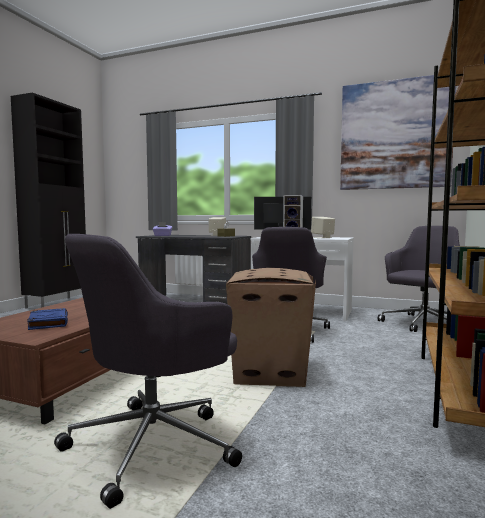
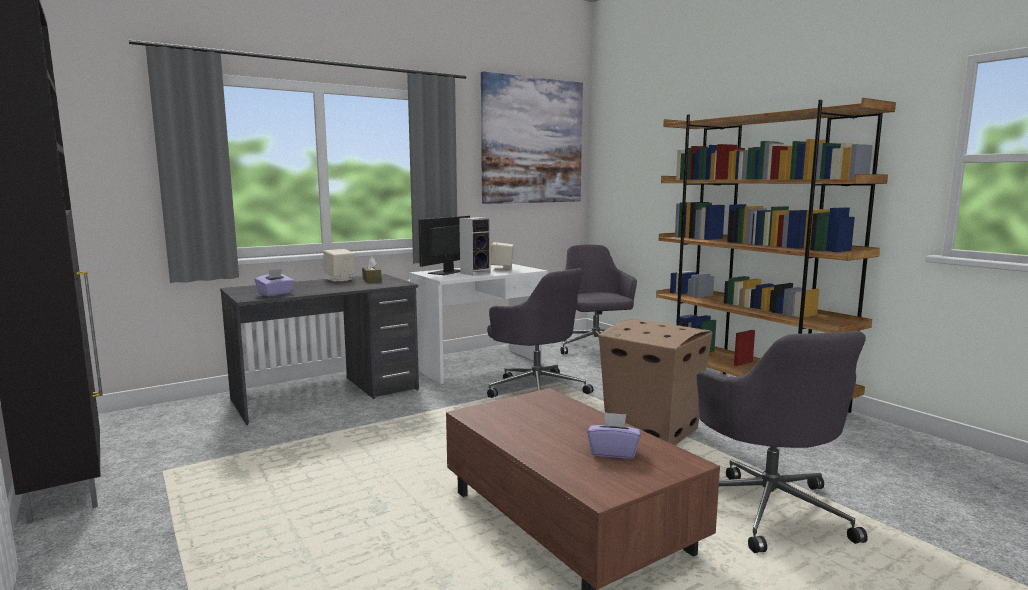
camera: 55 degrees left, 5 degrees up
(48, 322) = (613, 452): blue book -> purple tissue box

